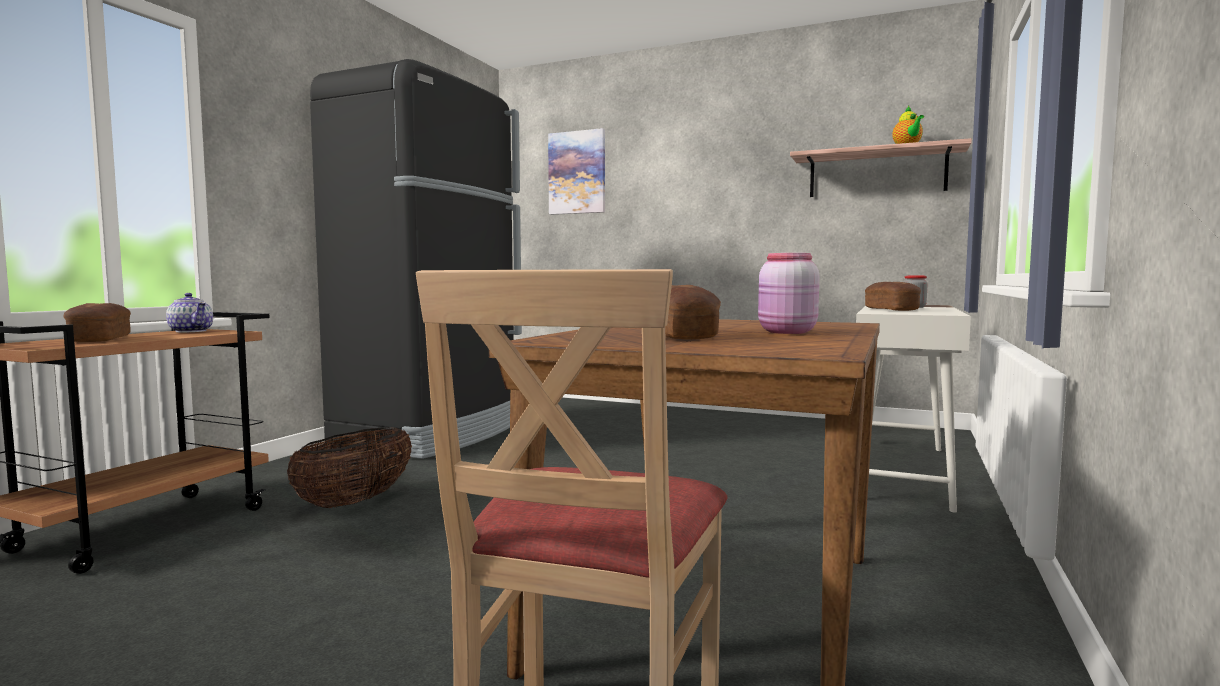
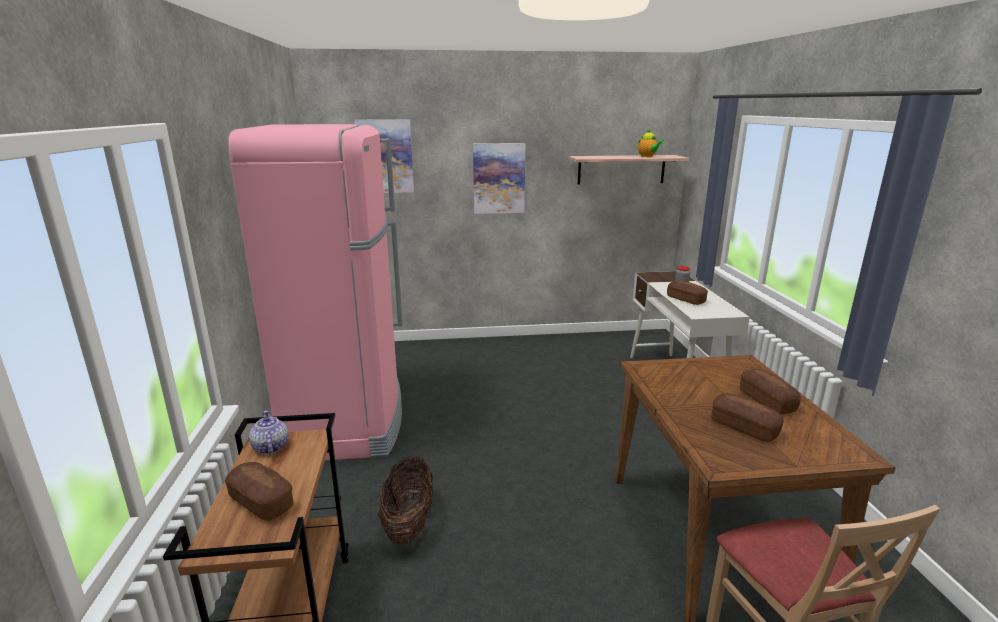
camera: 30 degrees left, 15 degrees up
(191, 331) = (270, 447): teapot -> teapot turned 120 degrees counterclockwise
(430, 435) = (347, 422): black fridge -> pink fridge
(703, 193) = (498, 178): none -> picture
(786, 332) = (767, 401): pink jar -> bread

